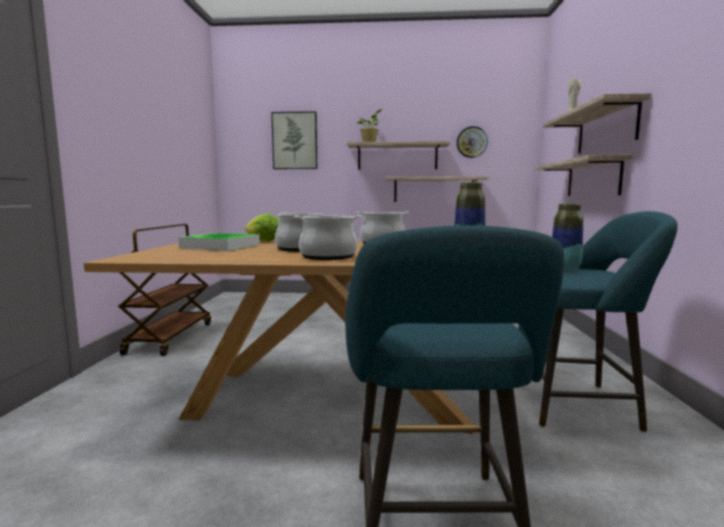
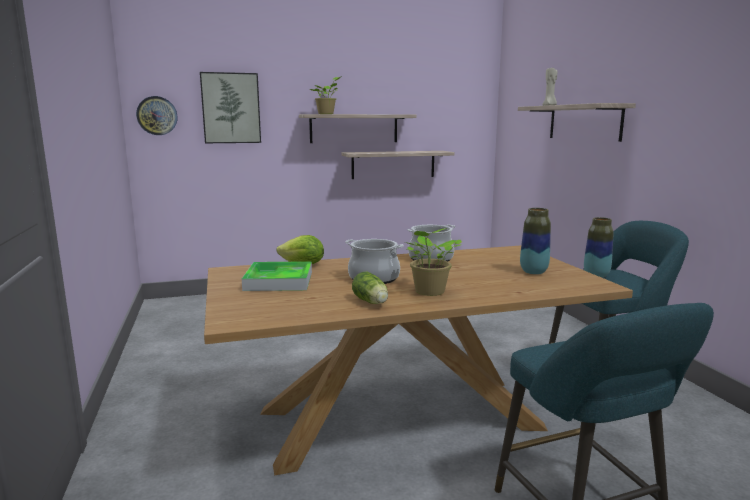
camera: 20 degrees left, 5 degrees up
(170, 337) = (148, 377): brown cart -> none
(260, 258) = (371, 302): none -> lettuce
(328, 257) = (429, 292): cooking pot -> potted plant
(471, 142) = (431, 112): wall clock -> wall clock (157, 115)
(593, 178) = (568, 166): shelf -> none

